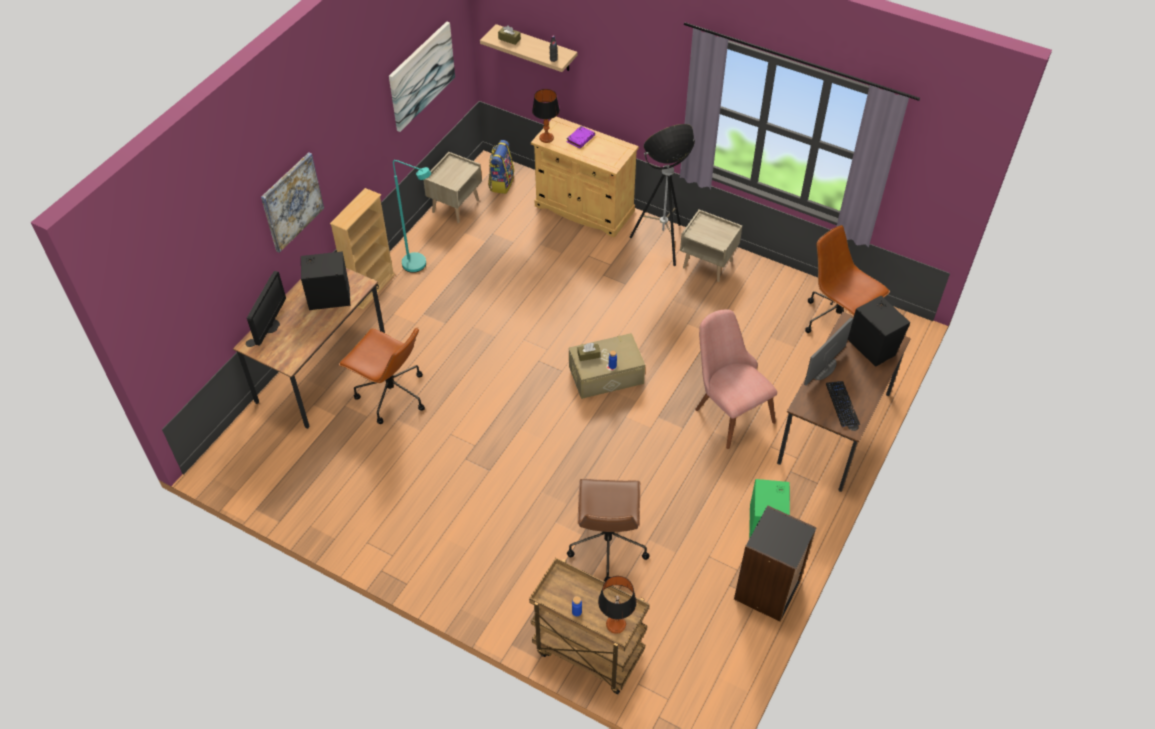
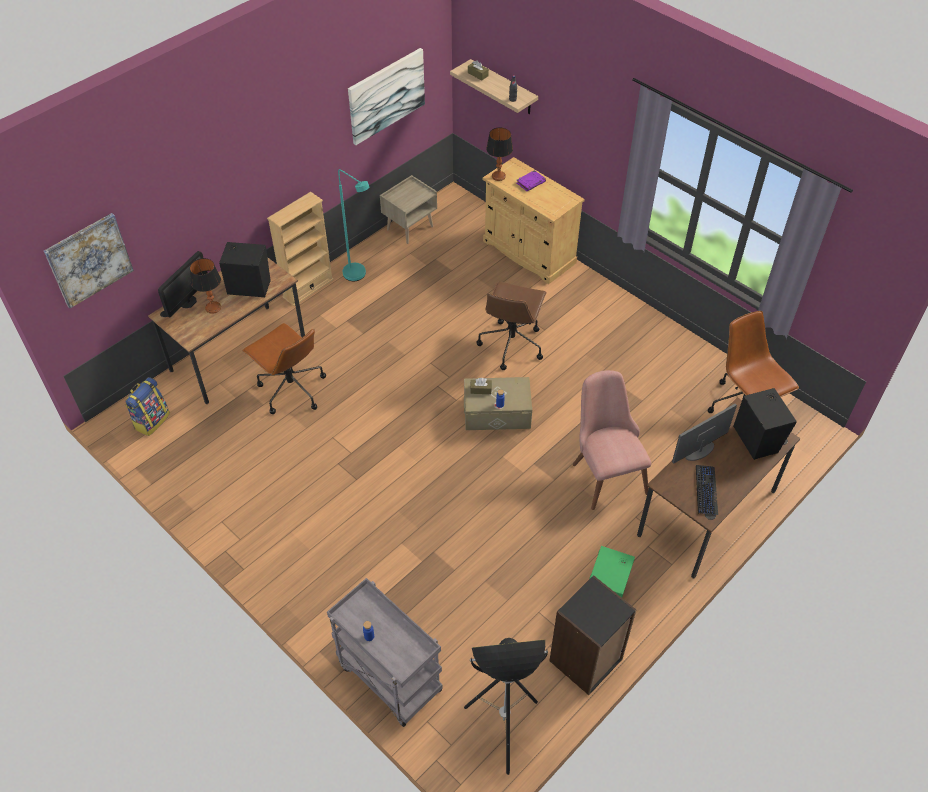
camera: 15 degrees right, 0 degrees up
(292, 202) = (226, 189): picture -> picture (89, 260)
(501, 183) = (459, 214): backpack -> backpack (151, 420)
(587, 652) = (388, 677): brown cart -> grey cart
(607, 545) = (443, 577): brown office chair -> brown office chair (511, 344)
(615, 624) = (402, 658): table lamp -> table lamp (213, 308)
(662, 244) = (592, 299): floor lamp -> floor lamp (503, 730)
(708, 264) = (631, 327): beige nightstand -> none

